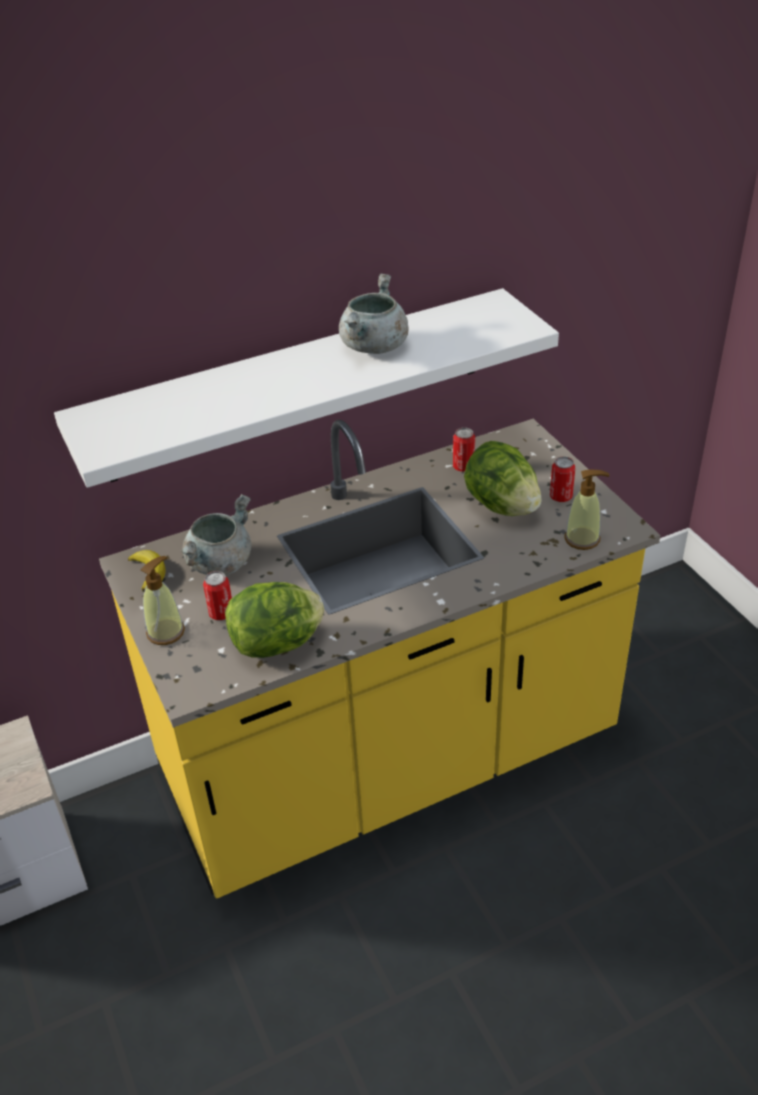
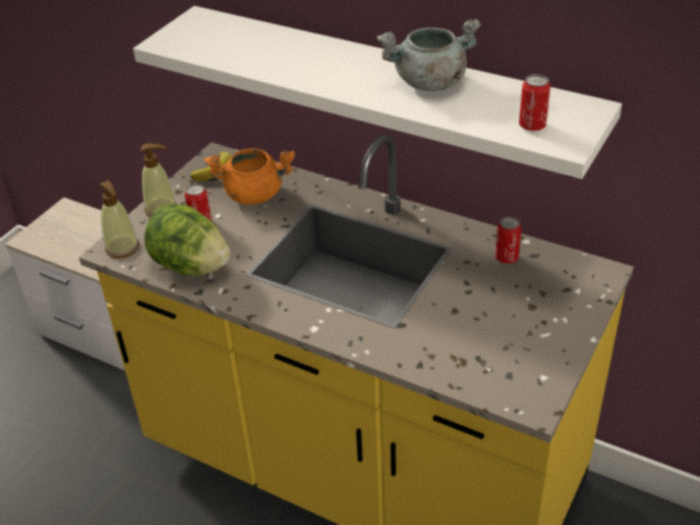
camera: 55 degrees right, 0 degrees up
(220, 563) = (254, 194): grey cooking pot -> orange cooking pot
(501, 506) = (477, 306): lettuce -> none
(560, 497) = (532, 338): can -> can (532, 125)
(582, 539) = (484, 380): soap dispenser -> soap dispenser (122, 248)

